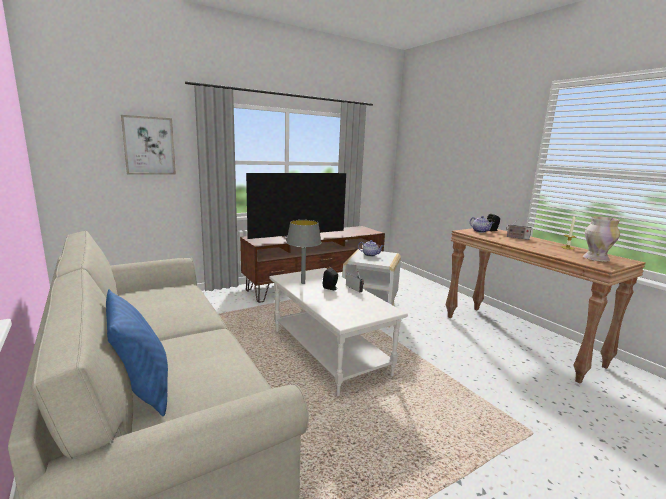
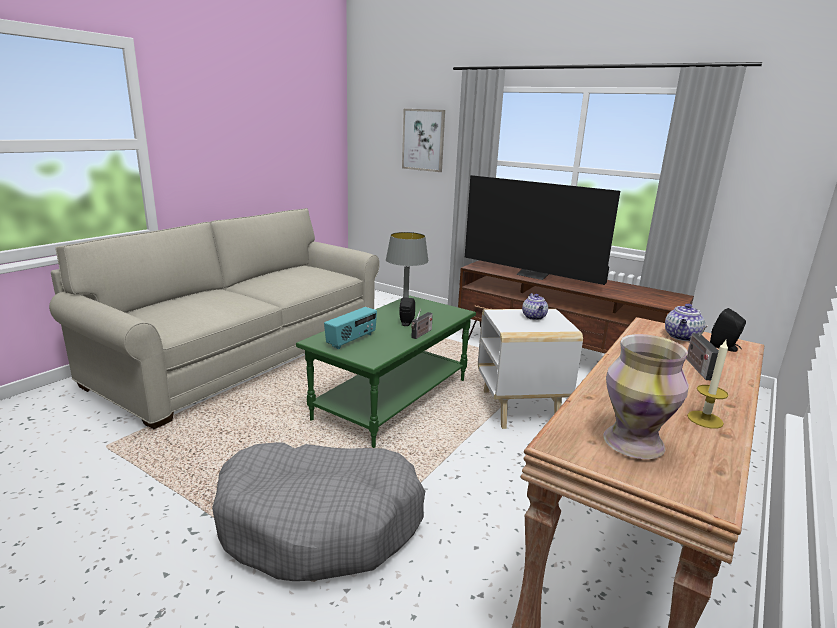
camera: 65 degrees right, 5 degrees up
(143, 390) = (165, 303): blue pillow -> none
(327, 352) = (392, 398): white coffee table -> green coffee table
(351, 310) = (352, 340): none -> radio
(475, 418) = (320, 522): none -> grey dog bed

